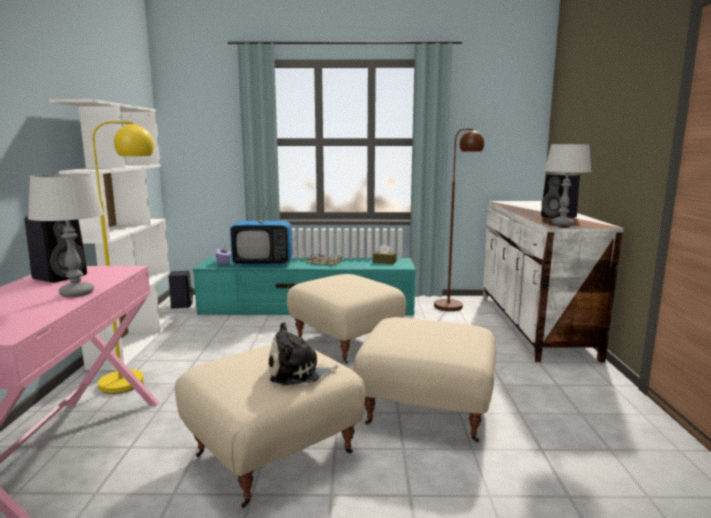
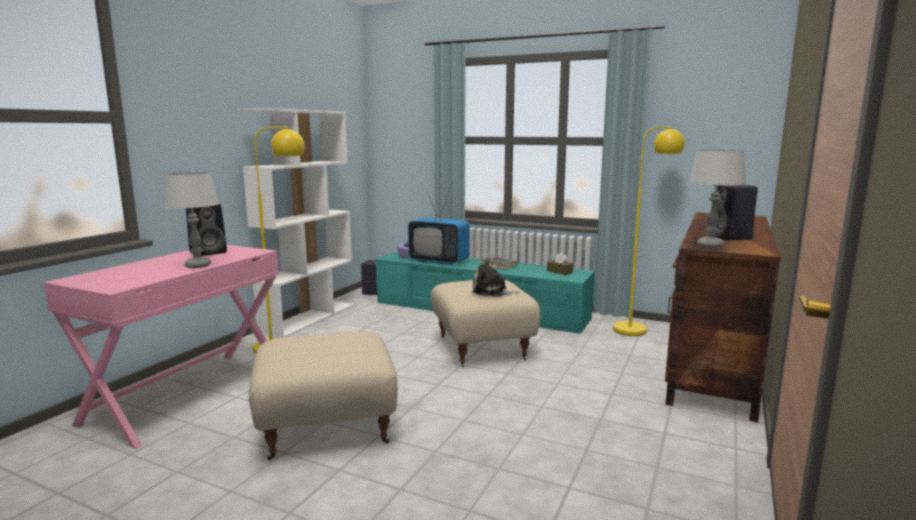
camera: 25 degrees right, 0 degrees up
(298, 372) = (336, 356): plush toy -> plush toy (492, 292)
(427, 410) = (493, 425): beige ottoman -> none
(454, 305) = (639, 329): brown floor lamp -> yellow floor lamp
(532, 324) = (711, 365): white cabinet -> brown cabinet

